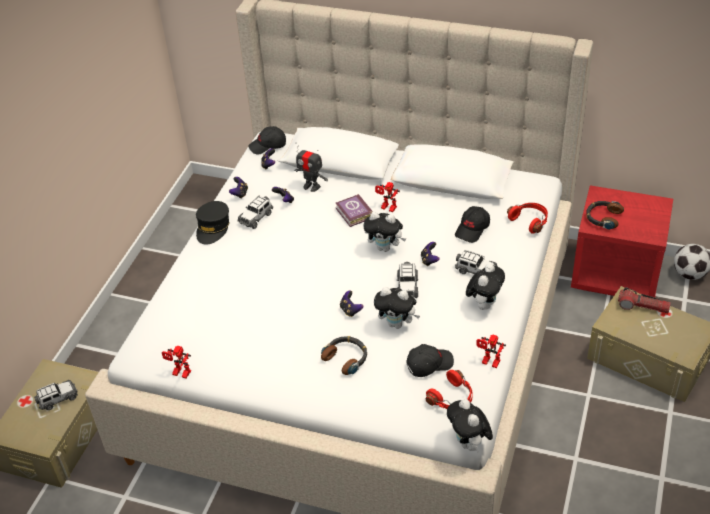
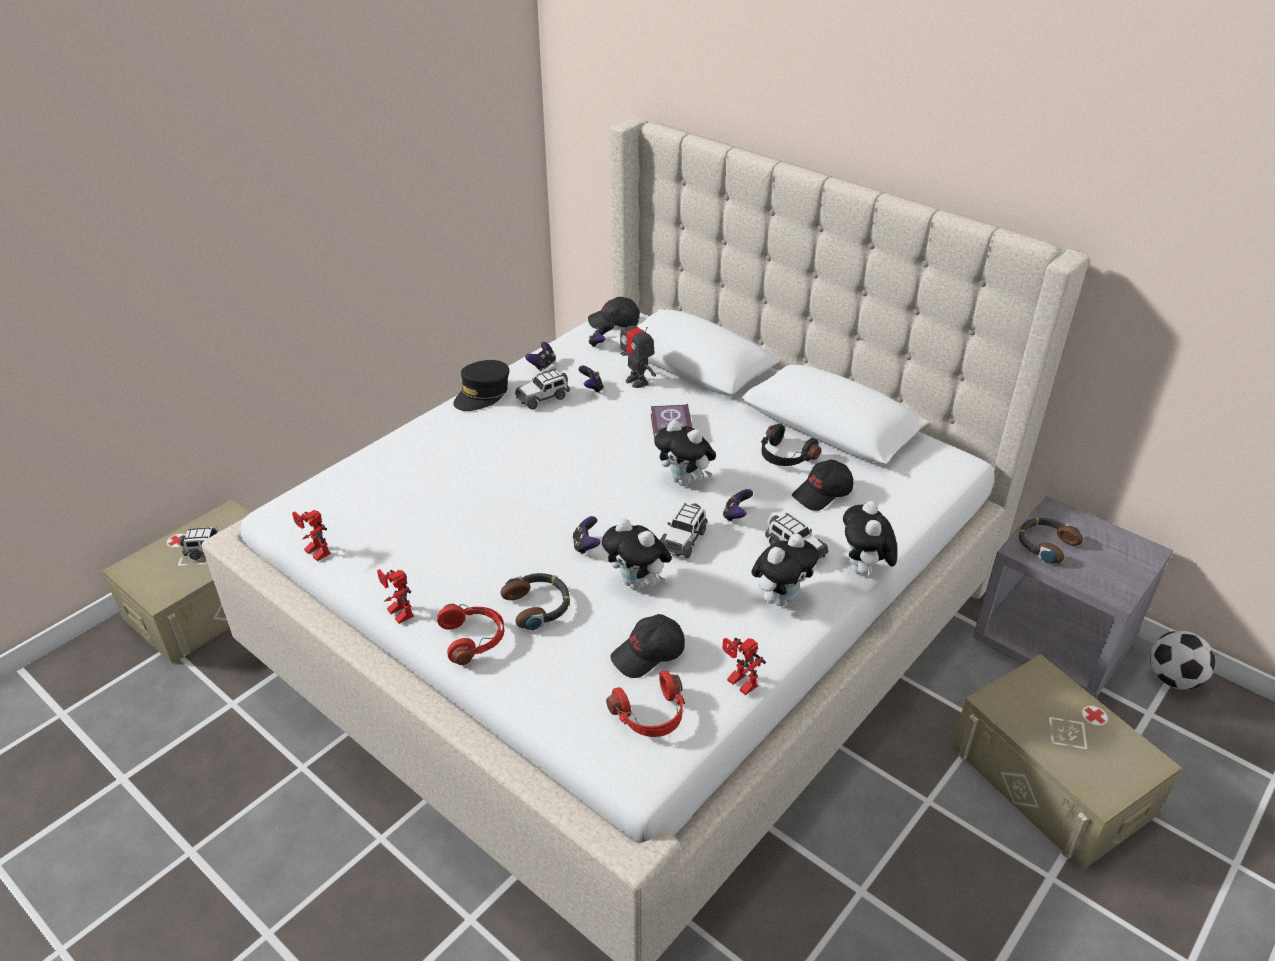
camera: 20 degrees right, 5 degrees down
(387, 208) = (719, 434): toy robot -> toy robot (396, 613)
(429, 364) = (648, 654): black cap -> black cap turned 150 degrees clockwise
(436, 212) = (784, 457): none -> black headphones
(469, 443) = (636, 794): plush toy -> plush toy (864, 571)
(530, 221) = (914, 507): red headphones -> red headphones (474, 639)
(616, 274) = (1053, 642): red nightstand -> grey nightstand
(642, 307) = (1061, 696): flashlight -> none

